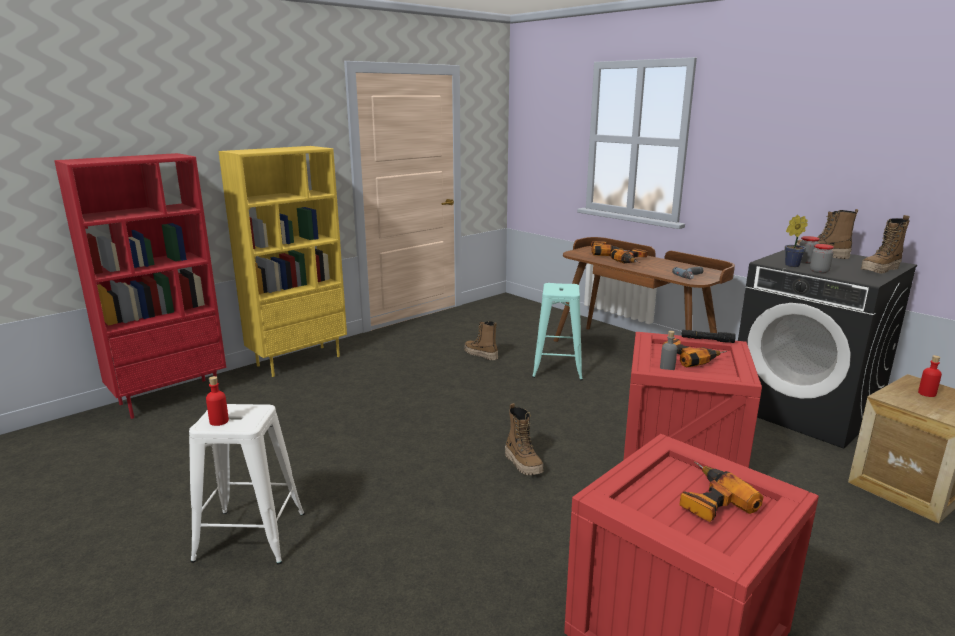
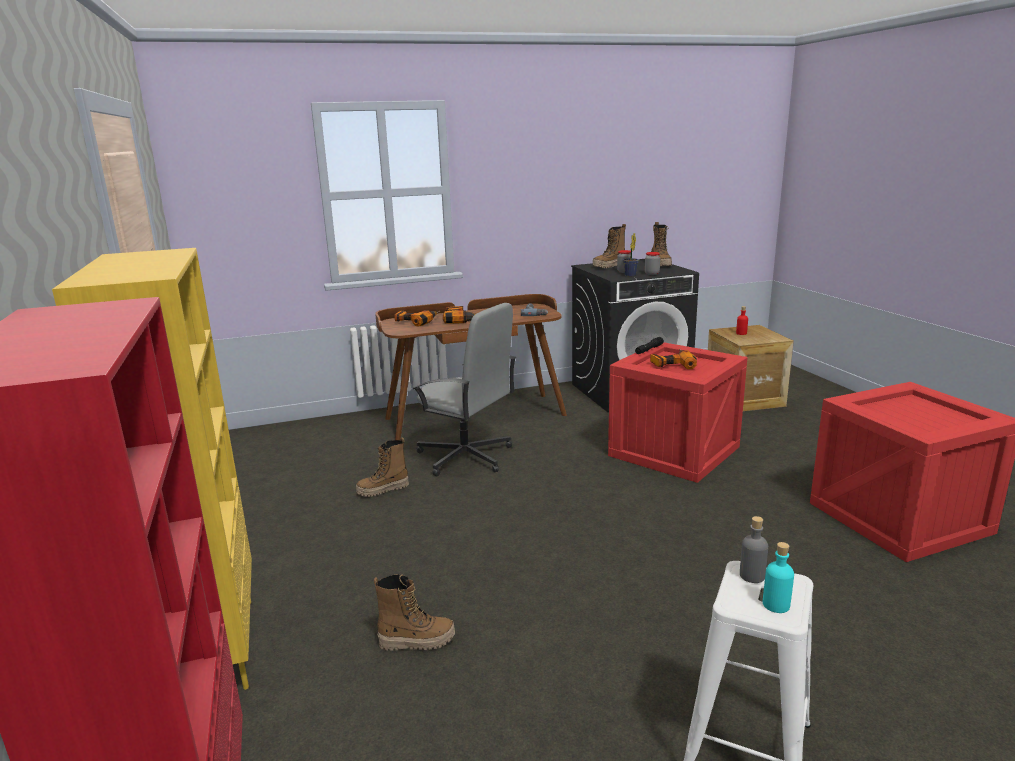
camera: 65 degrees left, 0 degrees up
(219, 421) = (776, 605): red bottle -> turquoise bottle
(523, 464) = (655, 522): boot -> boot (417, 640)
(557, 368) = (466, 457): turquoise stool -> grey office chair
(667, 368) = (689, 374): grey bottle -> grey bottle (752, 576)
(709, 501) = (915, 410): power drill -> none

